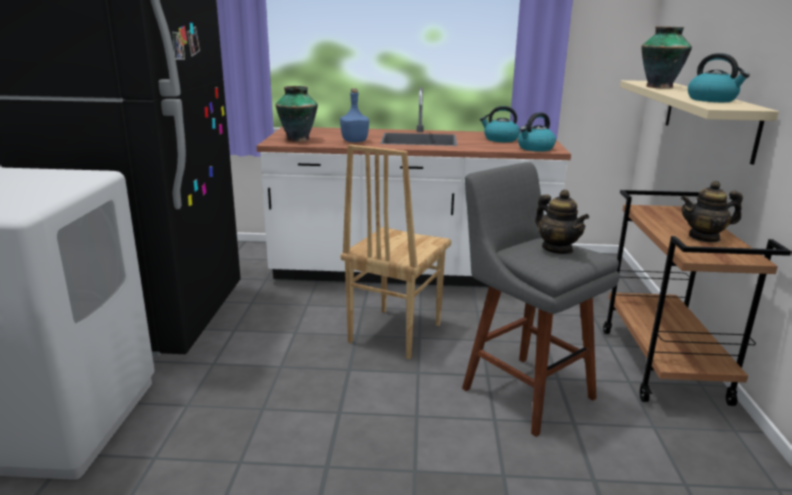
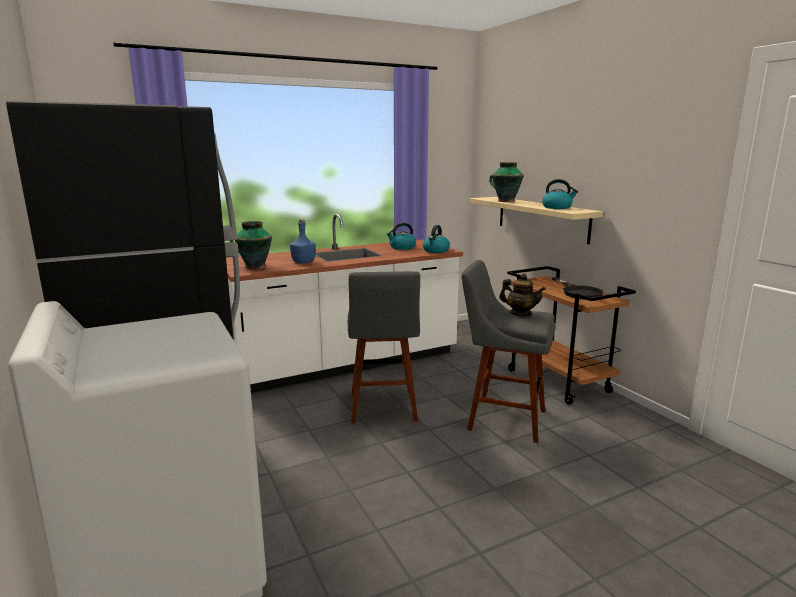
camera: 30 degrees left, 5 degrees down
(393, 333) = (383, 408): brown chair -> grey stool
(704, 237) = (578, 292): teapot -> black frying pan

